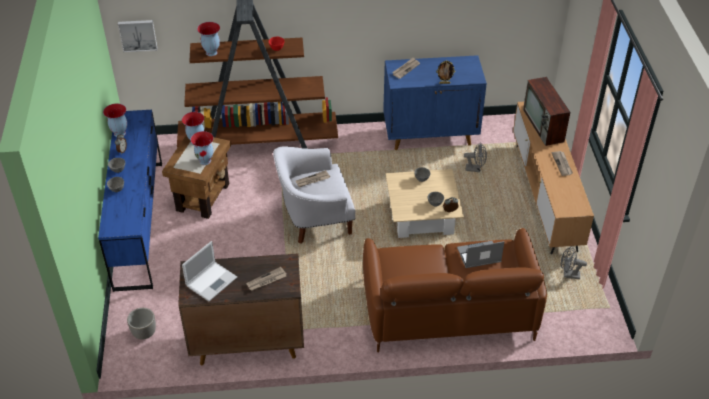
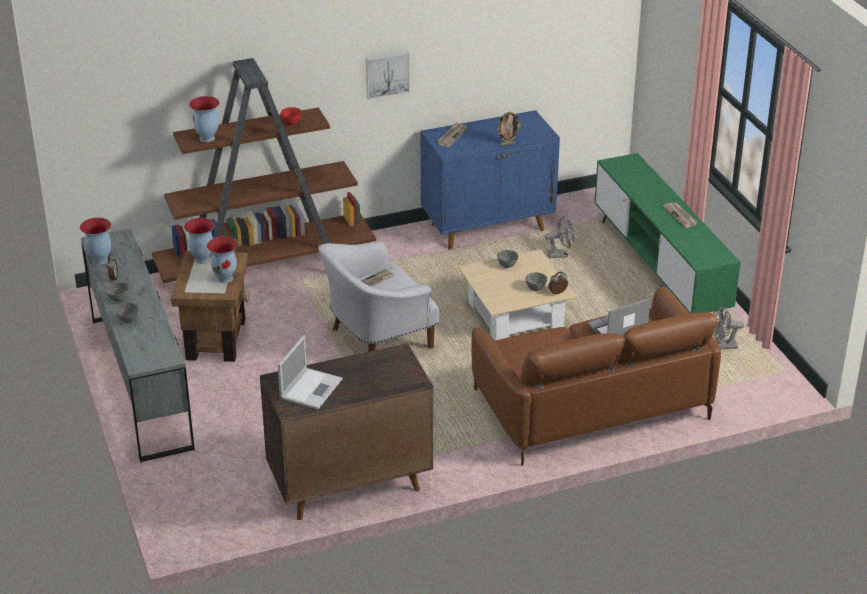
camera: 15 degrees left, 10 degrees down
(138, 35) = (98, 131): picture -> picture (387, 74)
(139, 223) = (141, 381): blue dresser -> grey dresser
(144, 333) = (206, 500): planter -> none
(266, 280) = (381, 376): newspaper -> none
(544, 126) = (641, 181): television -> none
(544, 196) = (659, 269): brown tv stand -> green tv stand

